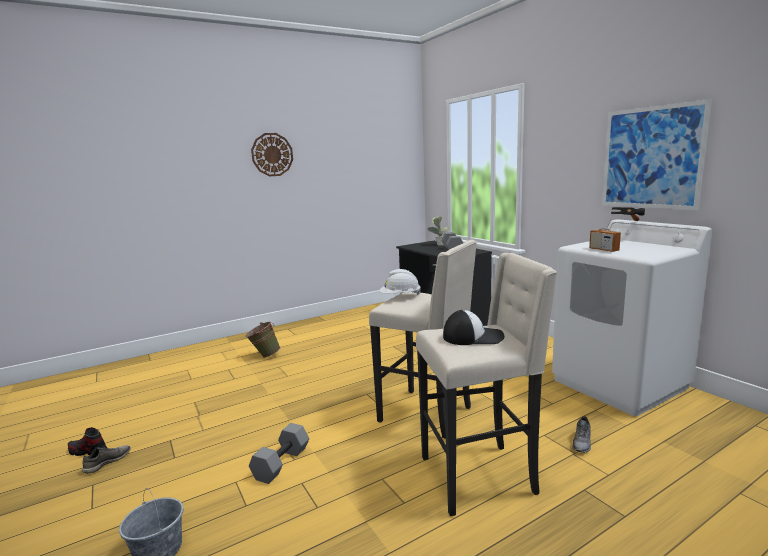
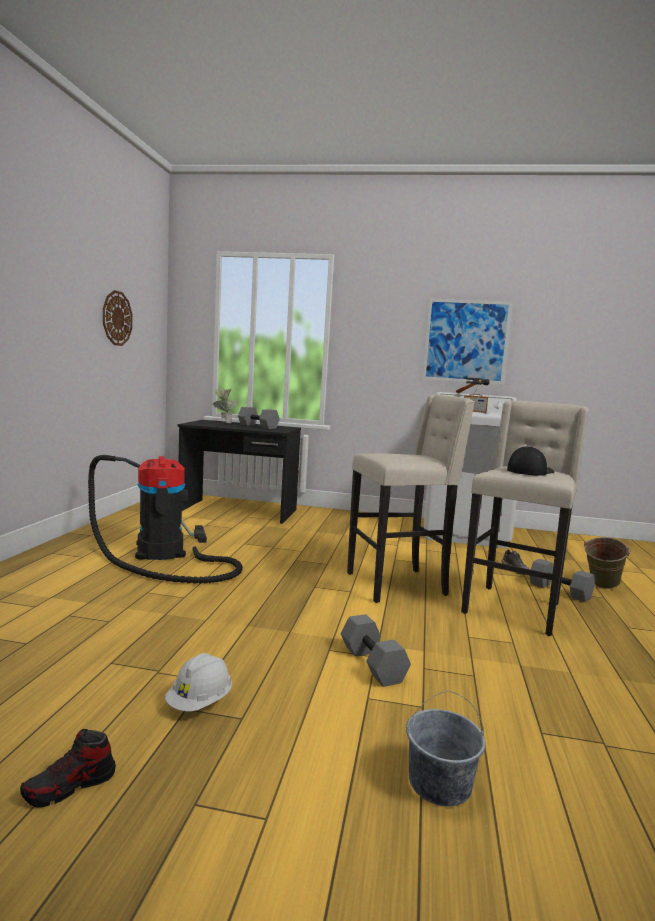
camera: 50 degrees left, 5 degrees down
(107, 462) = (147, 775): grey shoe -> none
(264, 356) = (93, 587): green bucket -> green bucket (601, 587)
(272, 154) = (31, 268): wall clock -> wall clock (117, 318)
(333, 342) = (162, 553): none -> vacuum cleaner
(400, 297) = (382, 456): white hard hat -> white hard hat (200, 703)
(580, 484) = (560, 591): none -> grey dumbbell

